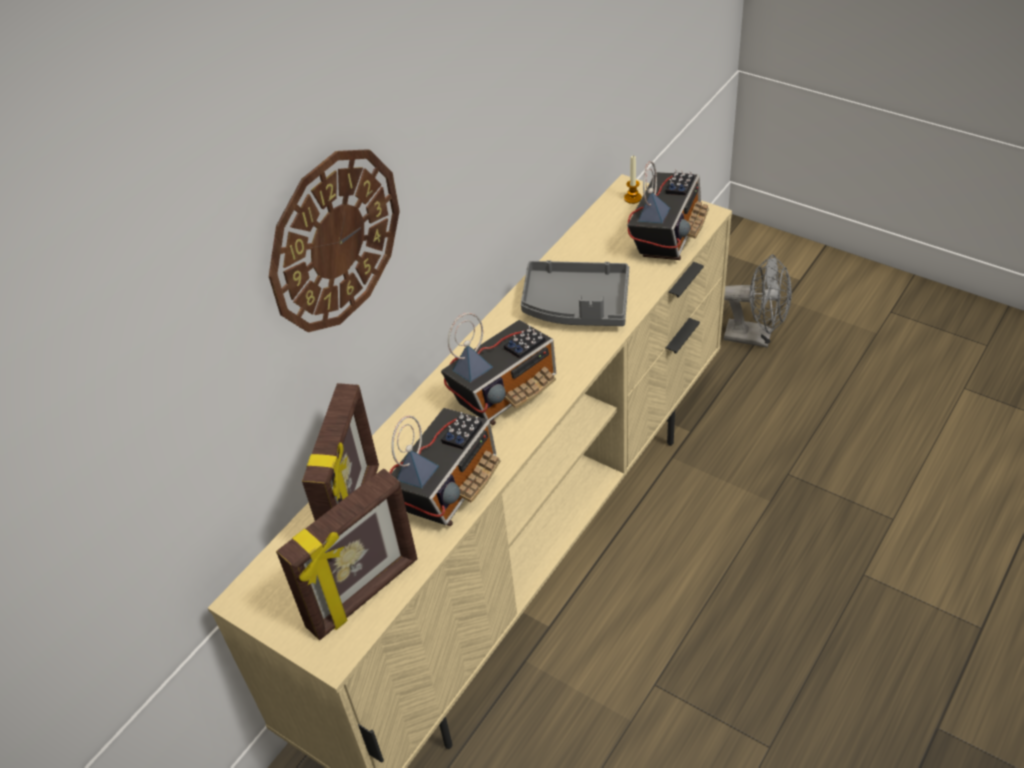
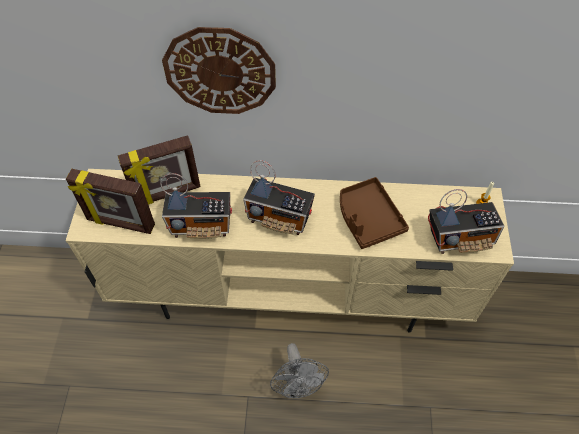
camera: 55 degrees right, 10 degrees up
(576, 305) = (368, 218): grey tray -> brown tray
(755, 336) = (527, 341): grey fan -> grey fan (298, 386)

